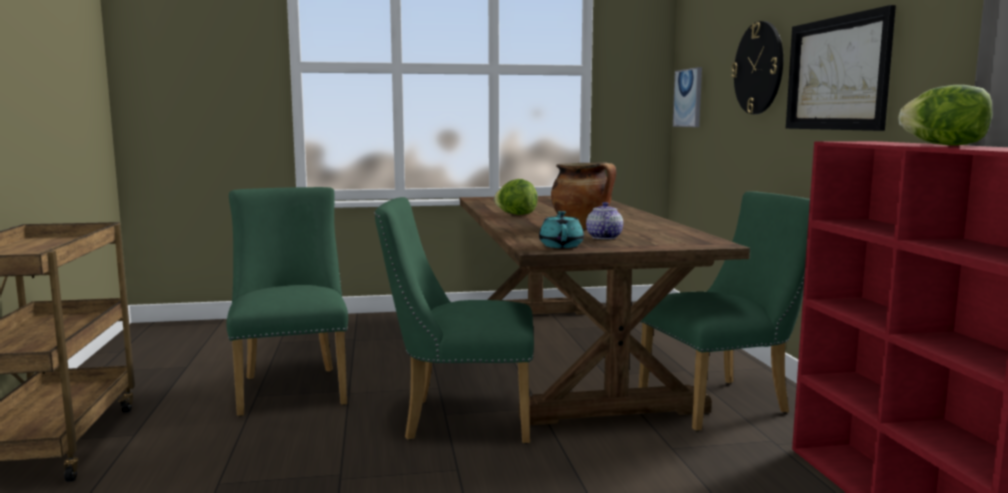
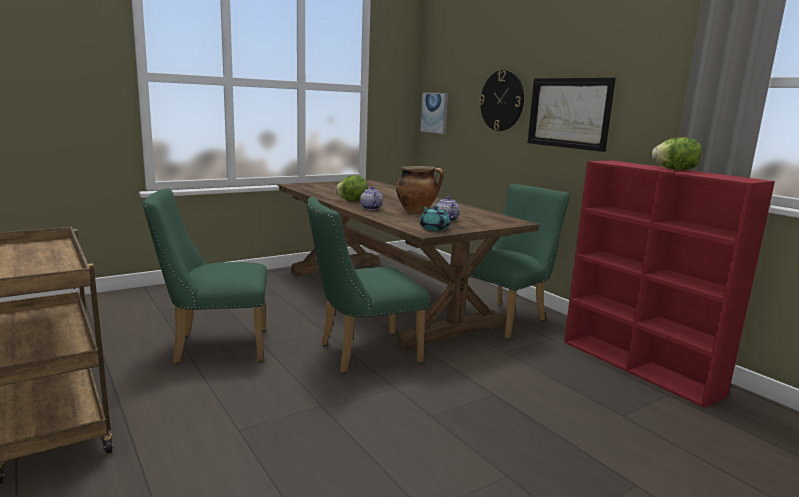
camera: 25 degrees left, 5 degrees up
(292, 388) = (213, 347): green chair -> green chair turned 60 degrees counterclockwise
(523, 222) = (370, 208): none -> teapot

